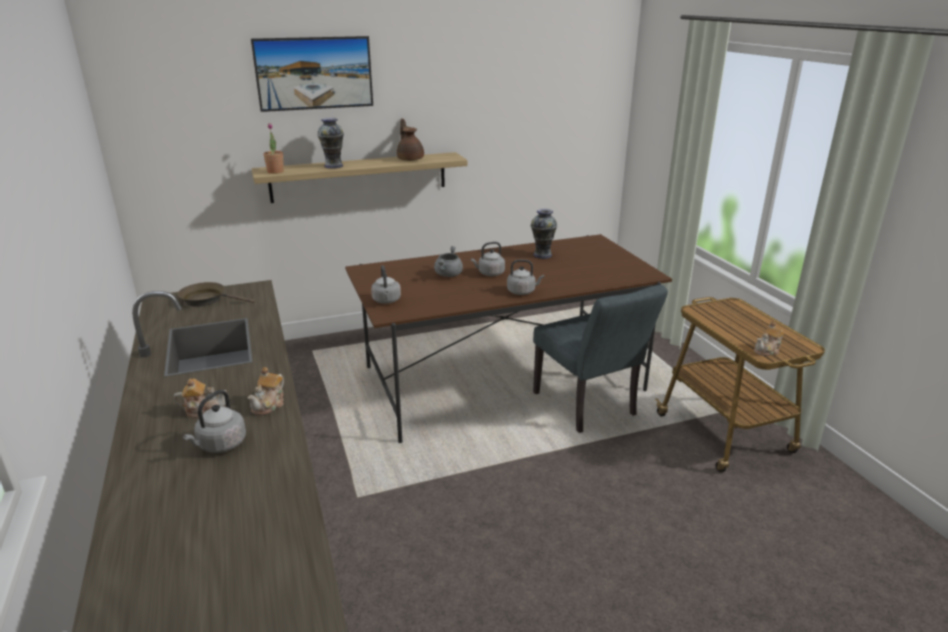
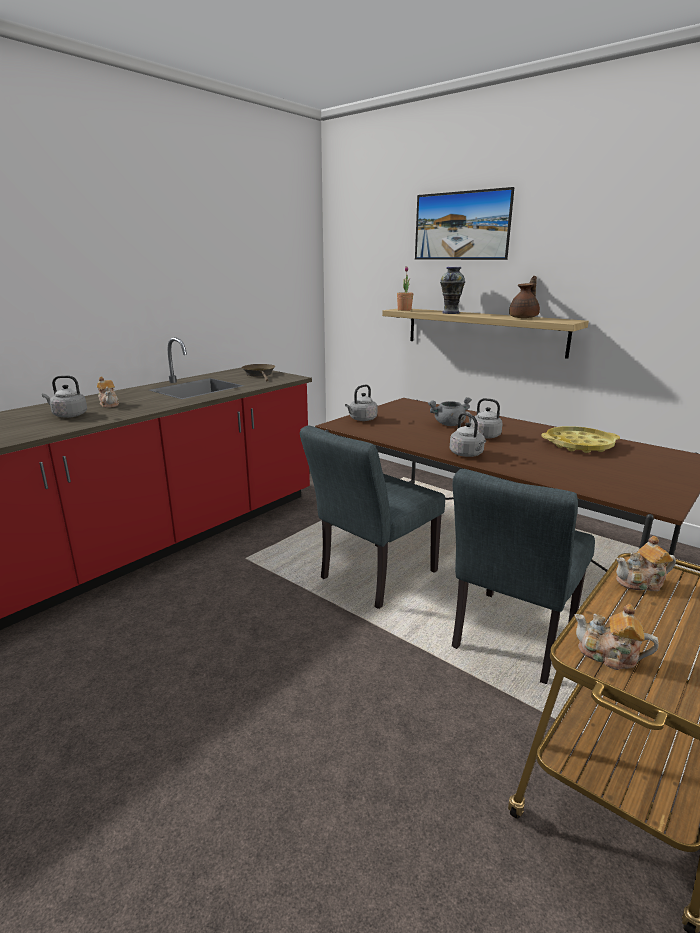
camera: 60 degrees right, 5 degrees down
(269, 405) = (124, 413): teapot -> teapot (641, 582)
(466, 434) = (372, 578): none -> grey chair
(543, 255) = (579, 445): vase -> yellow tray

